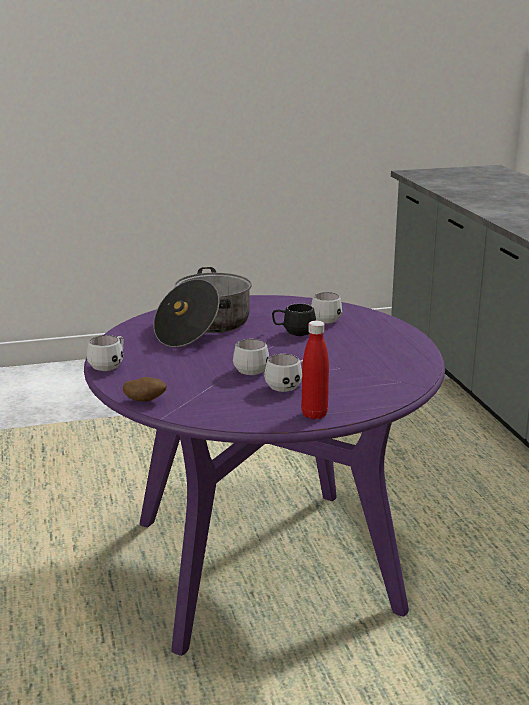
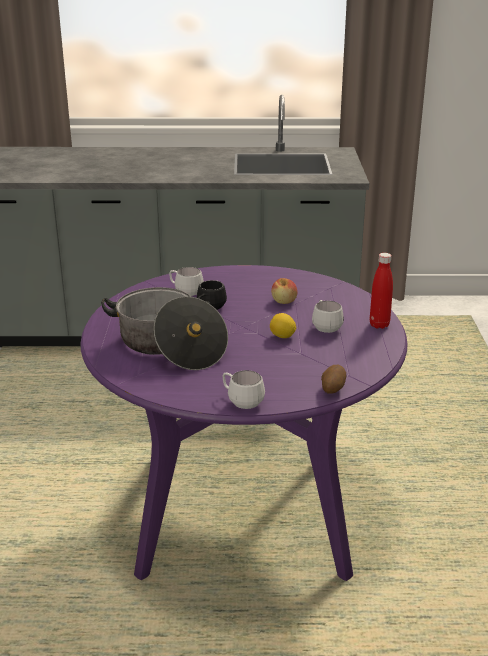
camera: 75 degrees left, 5 degrees up
(251, 369) = (282, 337): white mug -> lemon
(341, 362) = (284, 301): none -> apple

